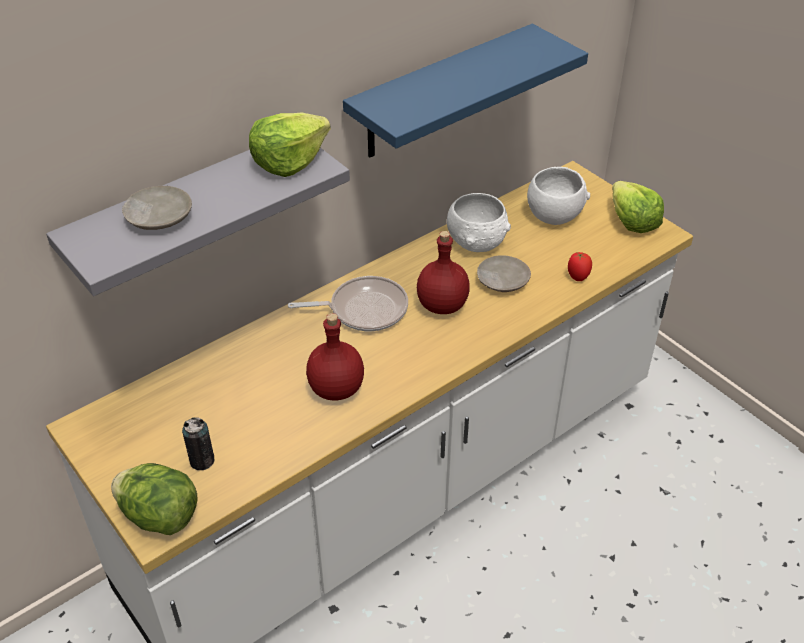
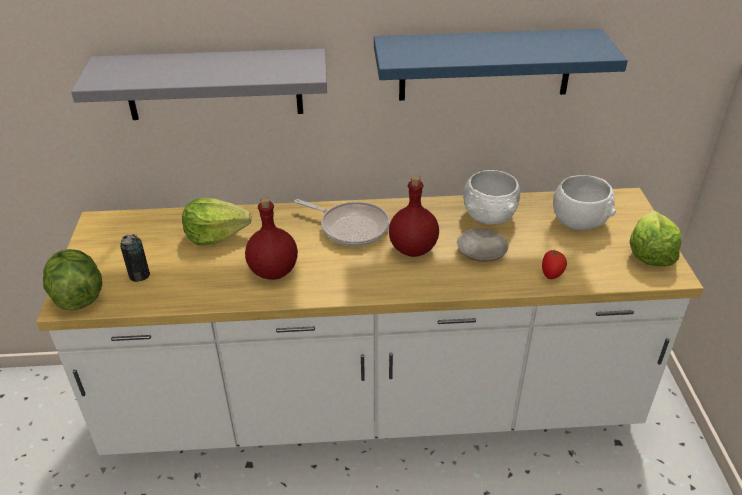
camera: 35 degrees right, 5 degrees down
(159, 217) = (163, 69): beige plate -> none
(289, 161) = (291, 64): lettuce -> lettuce (215, 234)

